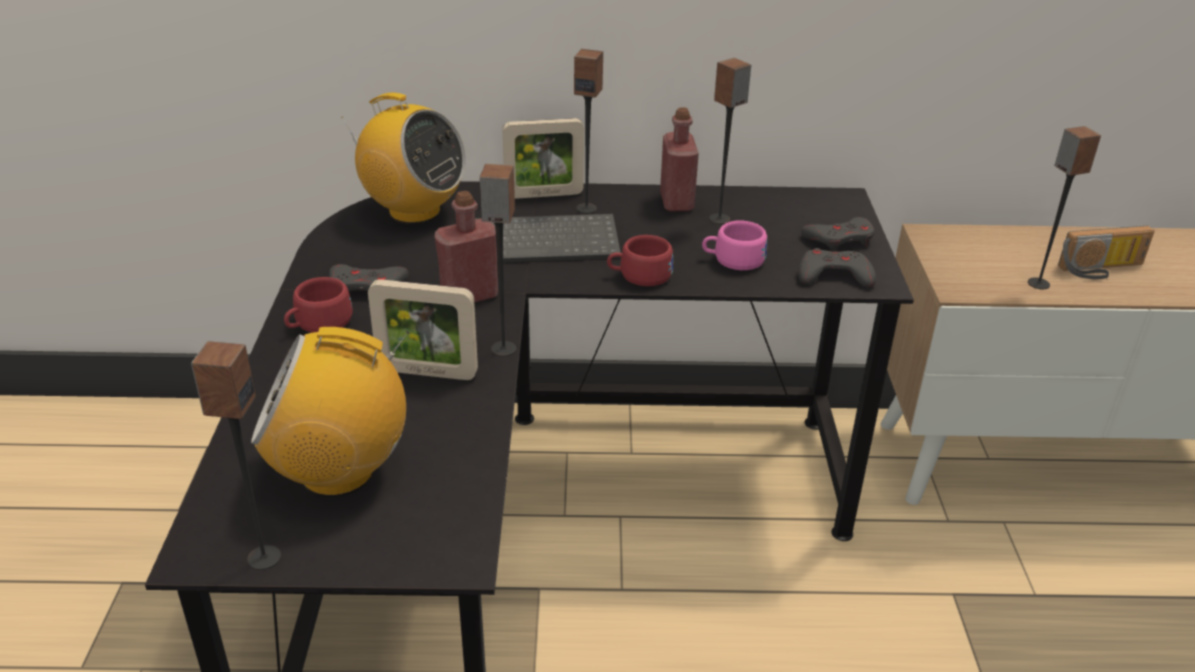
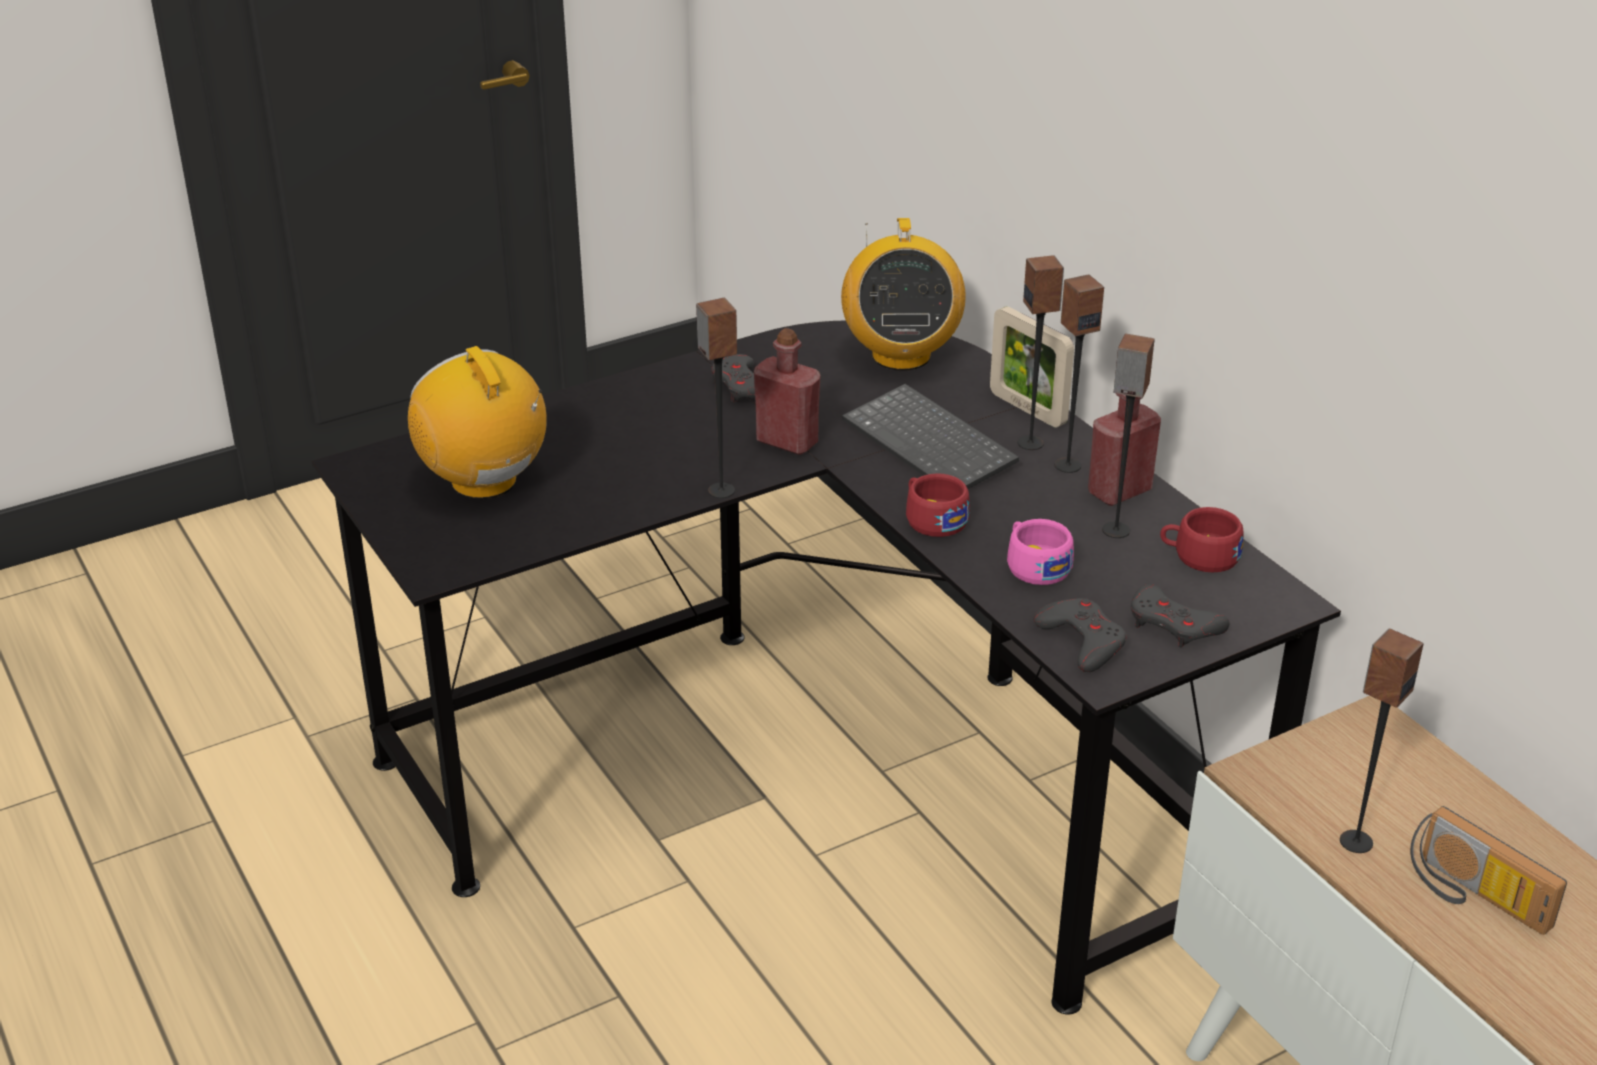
camera: 60 degrees right, 0 degrees up
(263, 557) = (369, 492): speaker -> speaker (1067, 465)
(318, 323) = (664, 390): red cup -> red cup (1199, 556)
(427, 372) = (648, 468): picture frame -> none

